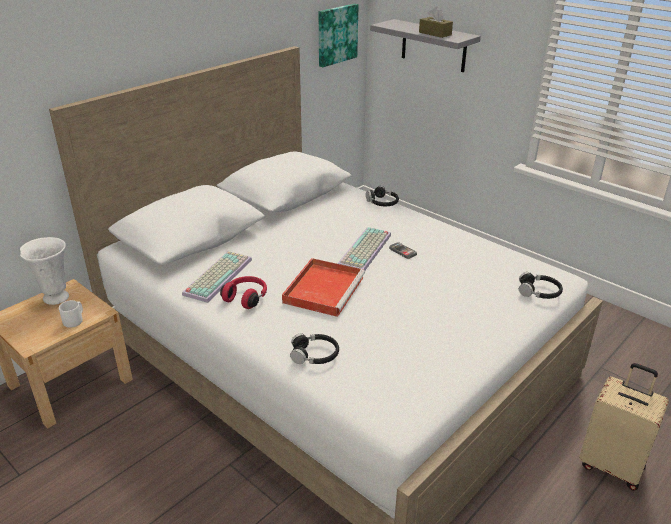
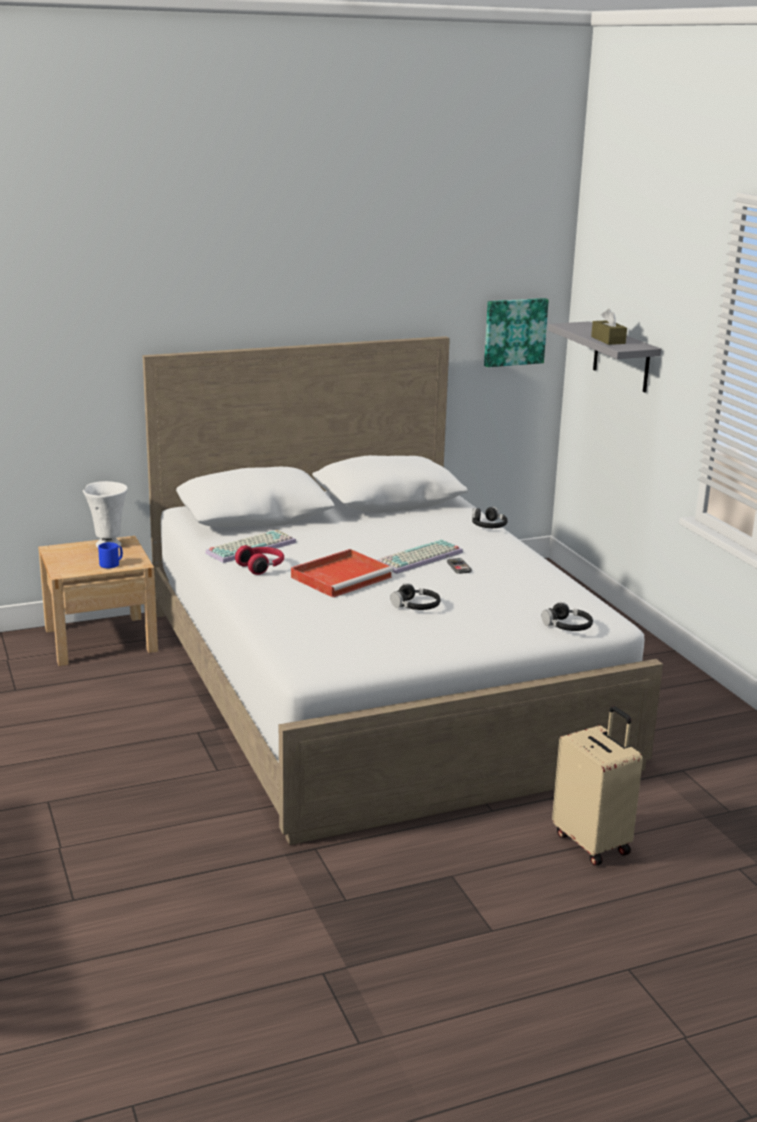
camera: 25 degrees right, 10 degrees down
(74, 320) = (111, 564): white mug -> blue mug
(315, 355) = (281, 616): black headphones -> black headphones (416, 606)

